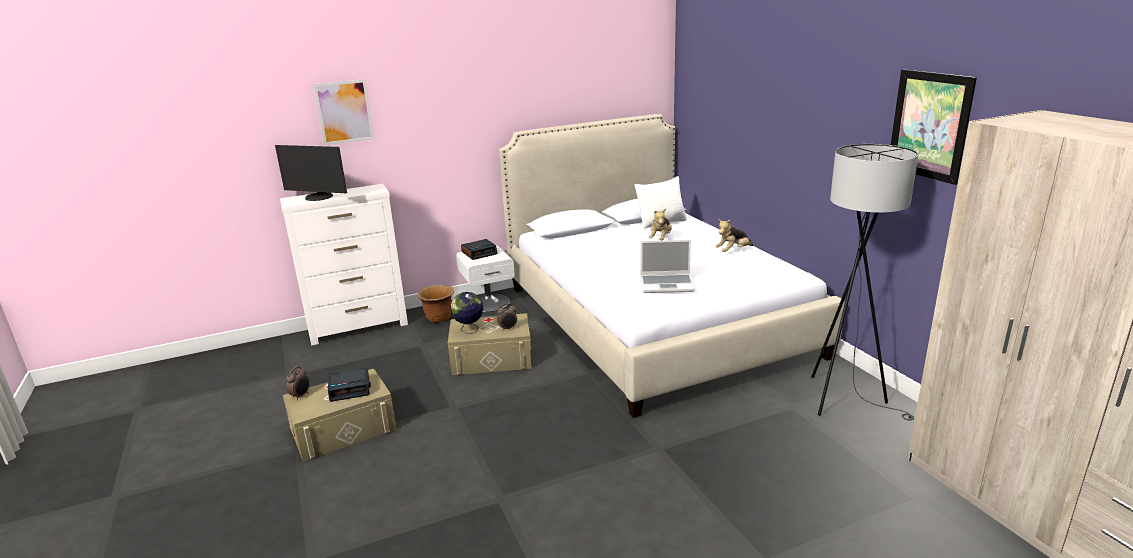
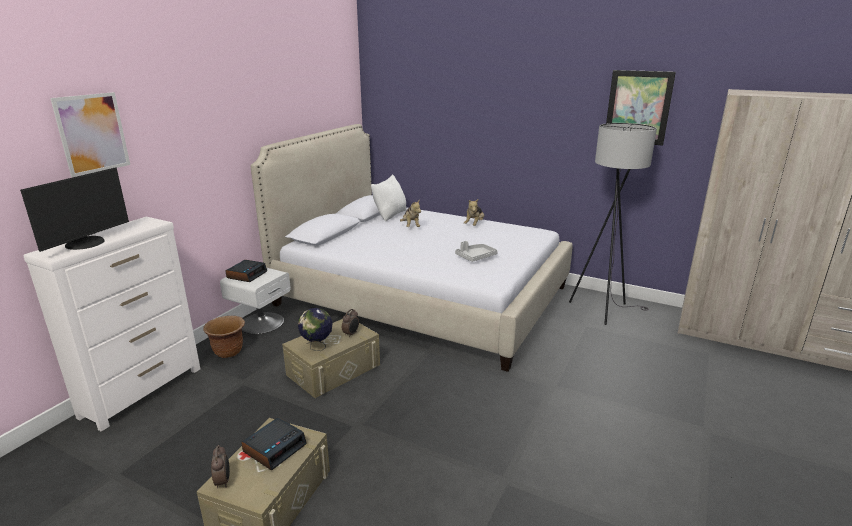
camera: 40 degrees left, 0 degrees up
(318, 197) = (86, 243): monitor -> monitor turned 45 degrees counterclockwise
(667, 284) = (475, 257): laptop -> grey tray

